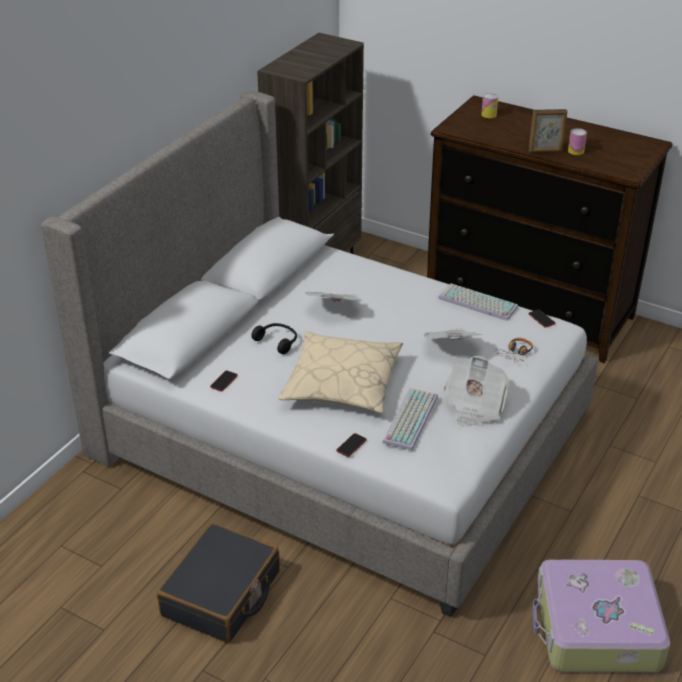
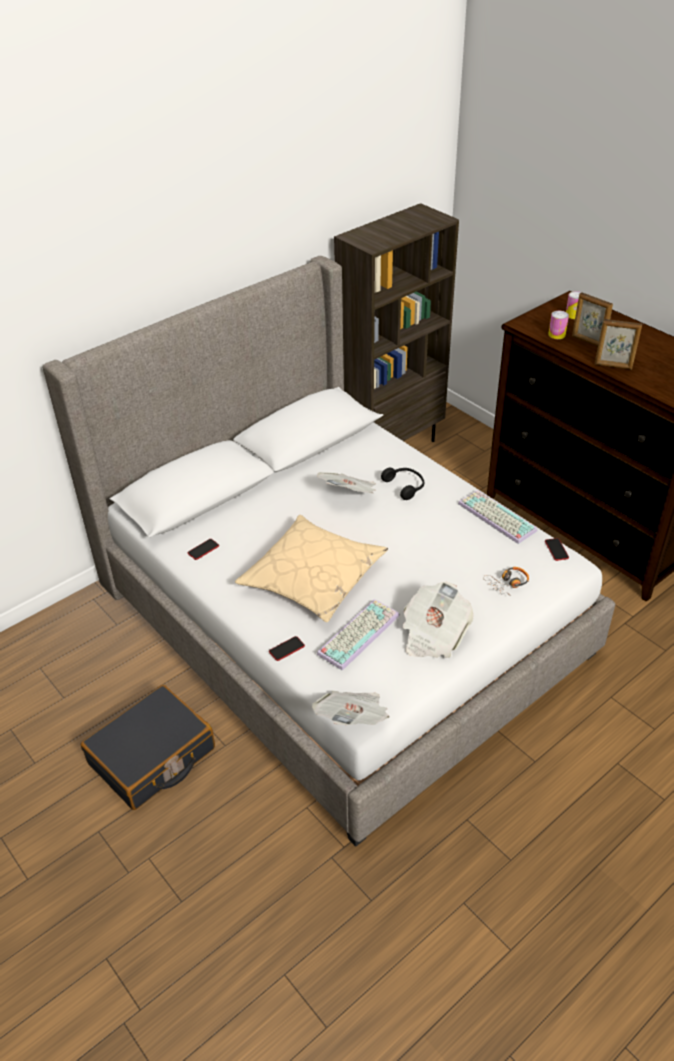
camera: 20 degrees right, 5 degrees up
(277, 341) = (275, 518): black headphones -> black headphones (405, 486)
(451, 347) = (444, 561): newspaper -> newspaper (353, 719)
(513, 135) = (587, 342): none -> picture frame
(576, 151) = (648, 371): can -> can (556, 335)
(596, 629) = (501, 907): suitcase -> none

